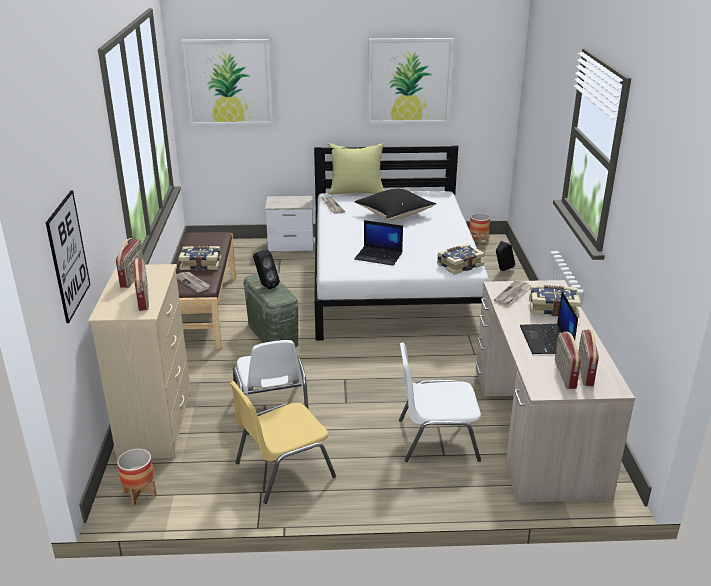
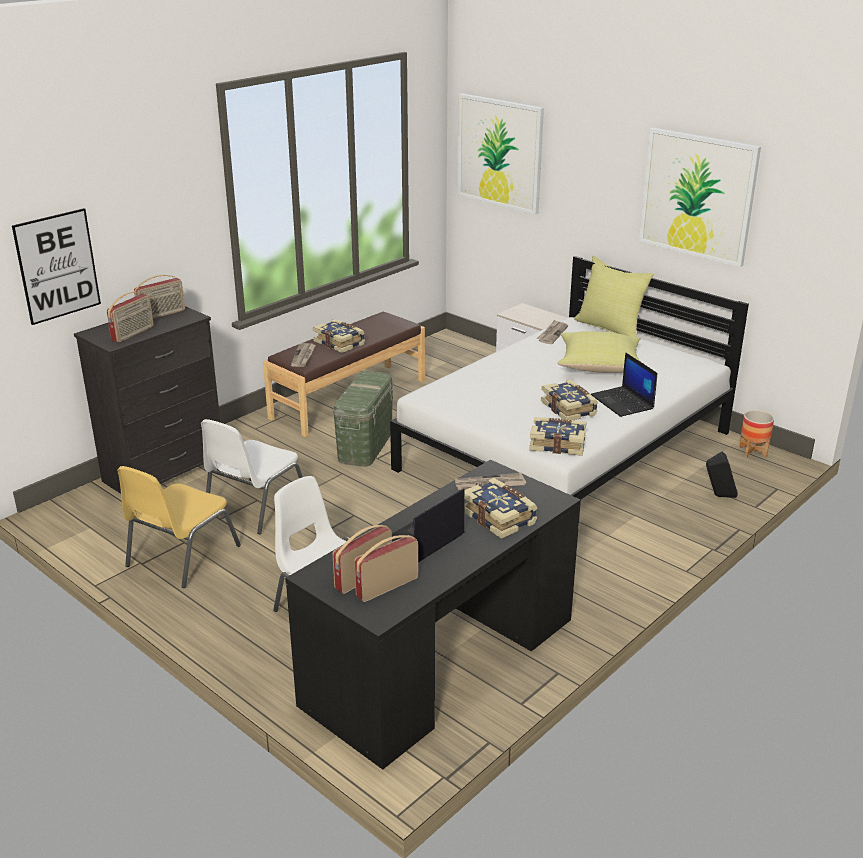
camera: 45 degrees right, 0 degrees up
(140, 493) = (74, 514): planter -> none
(157, 423) = (165, 471): beige dresser -> black dresser
(265, 286) = (362, 386): black speaker -> none
(282, 469) = (181, 556): yellow chair -> yellow chair turned 75 degrees counterclockwise
(379, 256) = (495, 400): laptop -> laptop (623, 402)
(394, 214) = (600, 366): black pillow -> yellow pillow
(426, 244) = (569, 409): none -> book
(535, 427) = (439, 660): beige desk -> black desk

